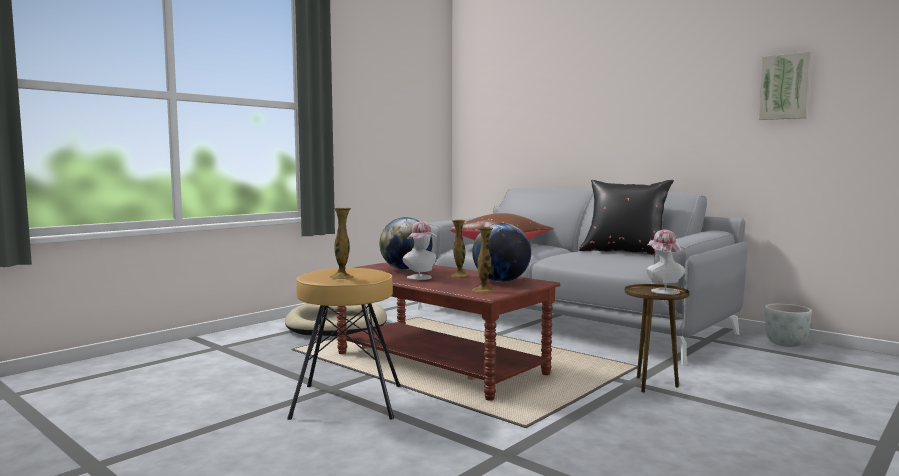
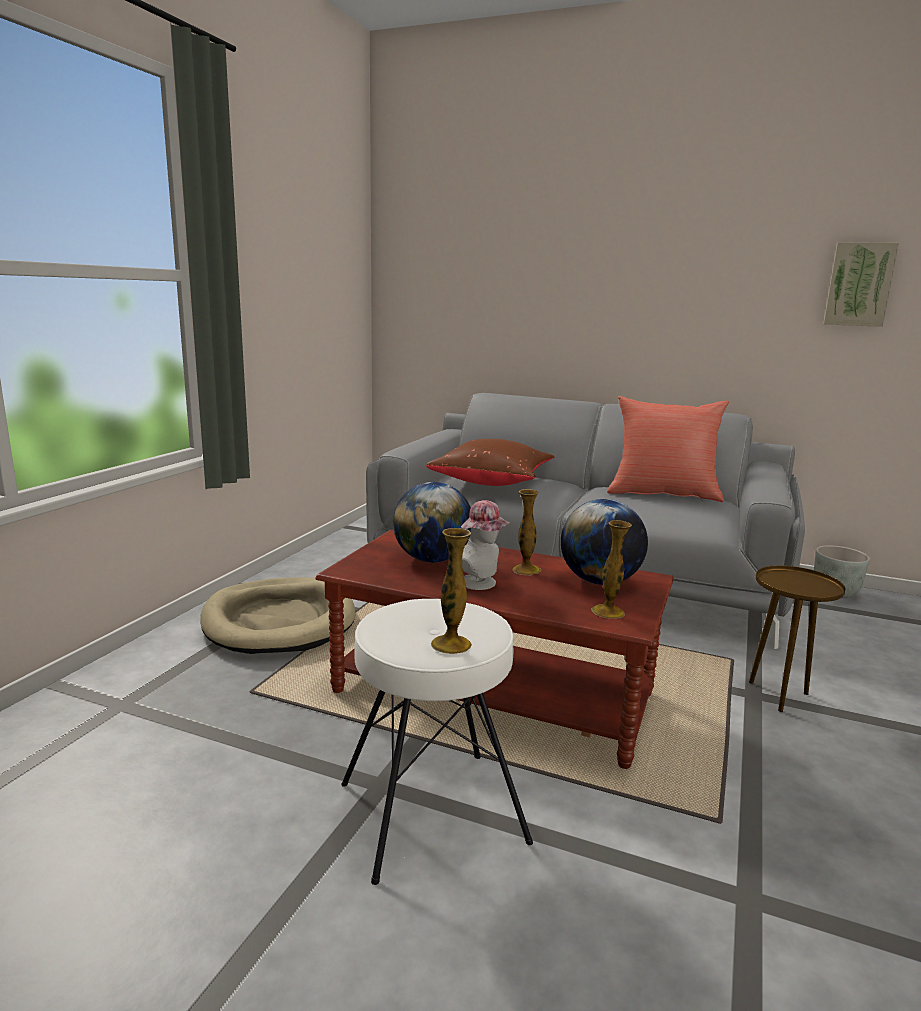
camera: 20 degrees left, 10 degrees up
(347, 401) = (431, 810): brown stool -> white stool
(624, 252) = (663, 493): black pillow -> red pillow
(662, 291) = (803, 580): hat -> none

